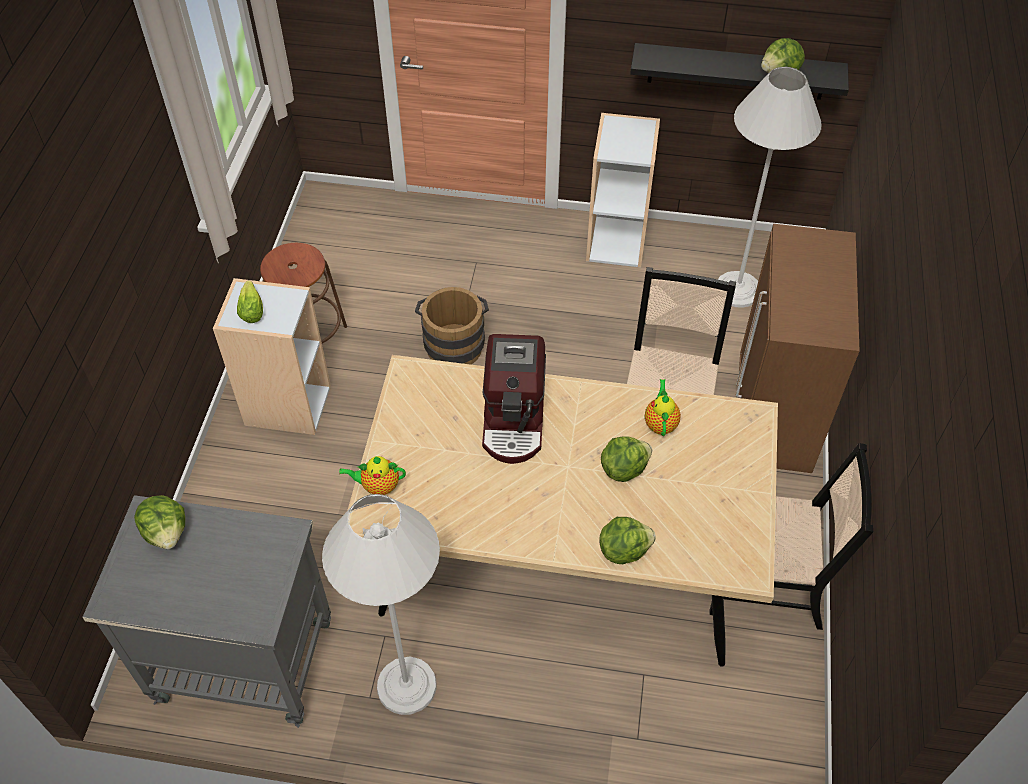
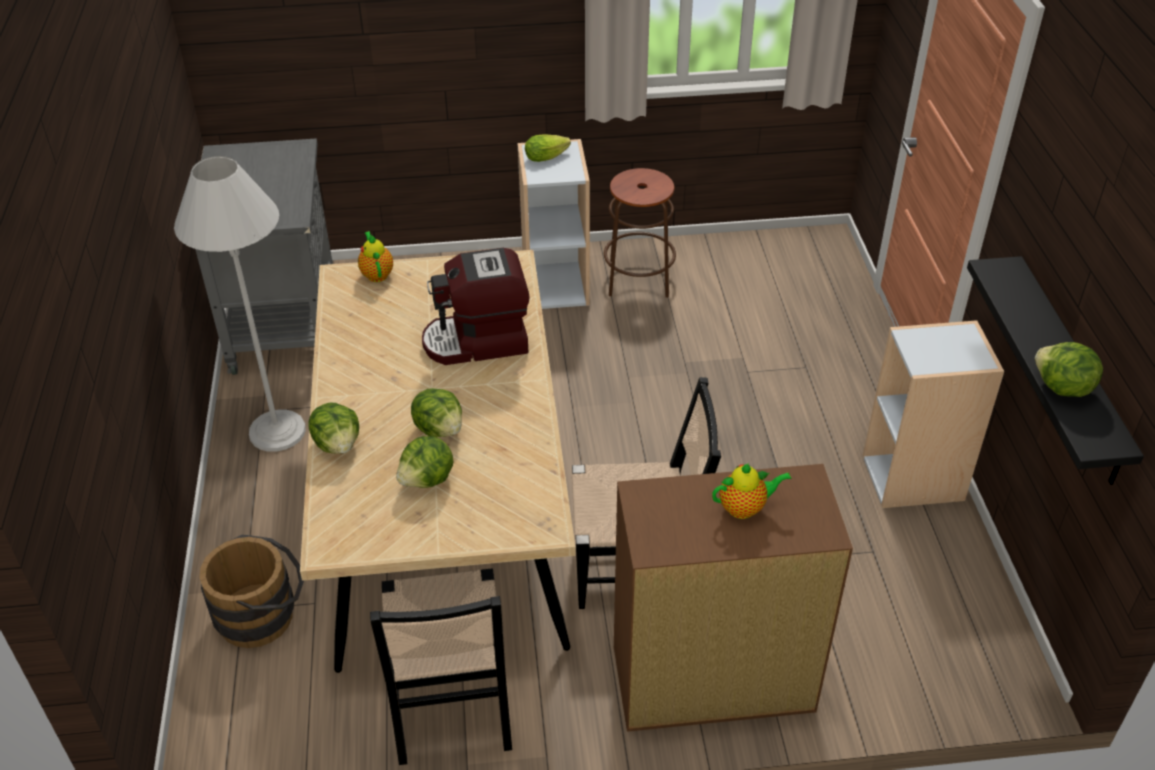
camera: 75 degrees right, 10 degrees down
(166, 532) = (283, 161): lettuce -> lettuce (427, 480)
(454, 343) = (683, 375): brown bucket -> brown bucket (263, 614)
(660, 423) = (509, 448): teapot -> teapot (745, 508)
(737, 290) = (900, 612): white floor lamp -> none

